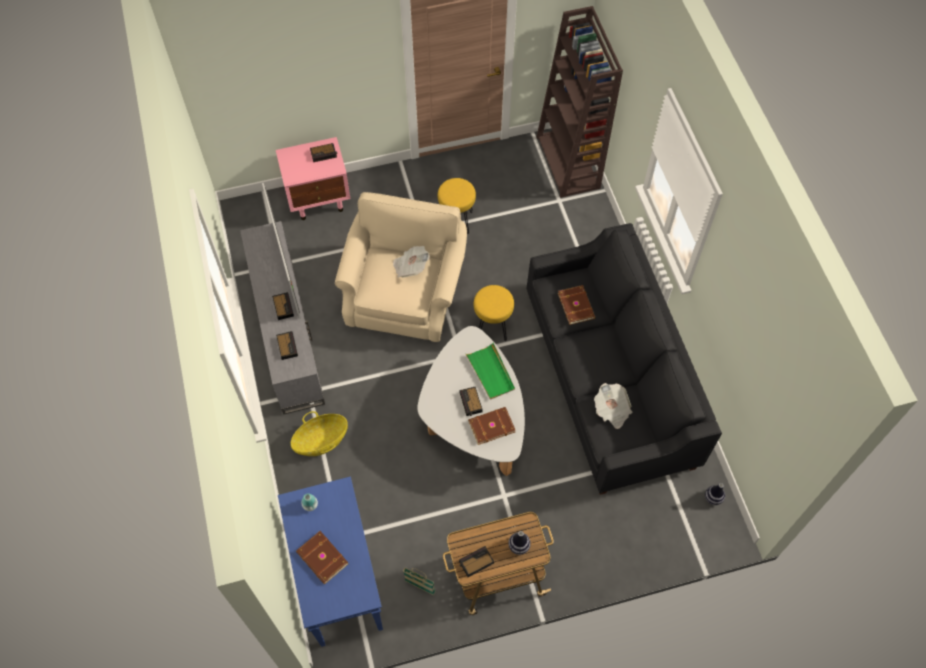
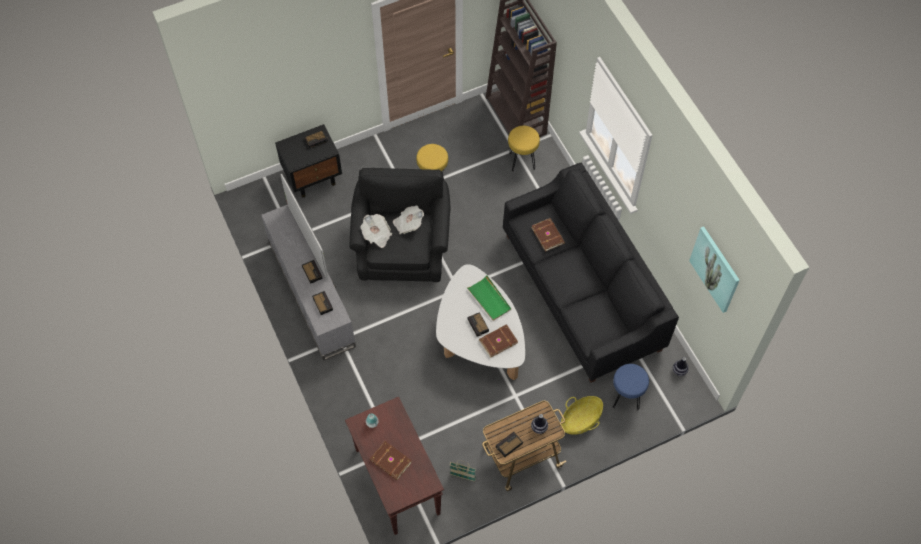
camera: 10 degrees left, 0 degrees up
(319, 199) = (313, 177): pink nightstand -> black nightstand
(321, 441) = (359, 376): basket -> basket (580, 420)
(338, 578) = (396, 481): blue console table -> brown console table
(405, 293) = (402, 246): beige armchair -> black armchair
(493, 327) = (480, 263): yellow stool -> yellow stool (522, 161)
(612, 410) = (590, 313): newspaper -> newspaper (376, 235)
(640, 519) = (625, 396): none -> blue stool
(778, 380) = (715, 269): none -> picture

